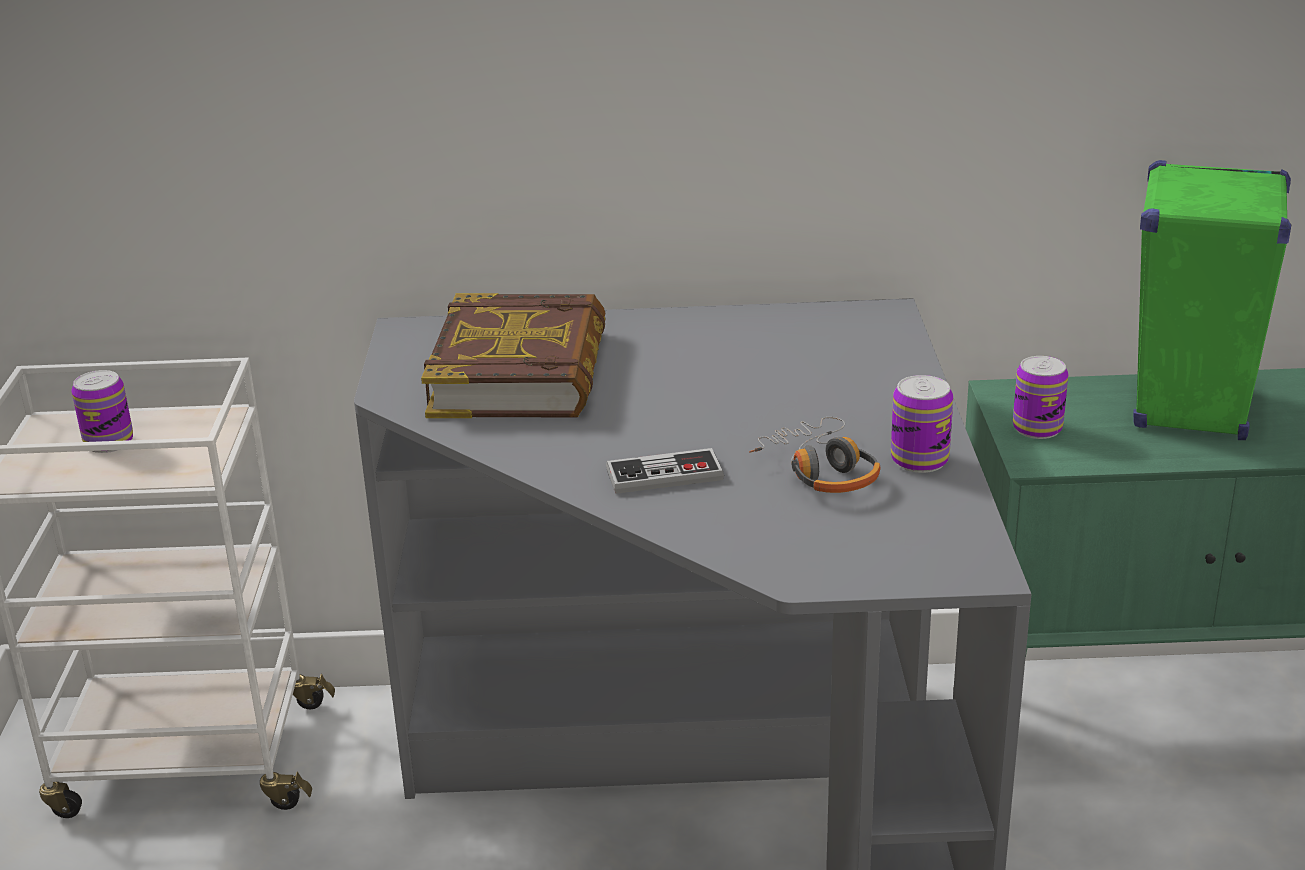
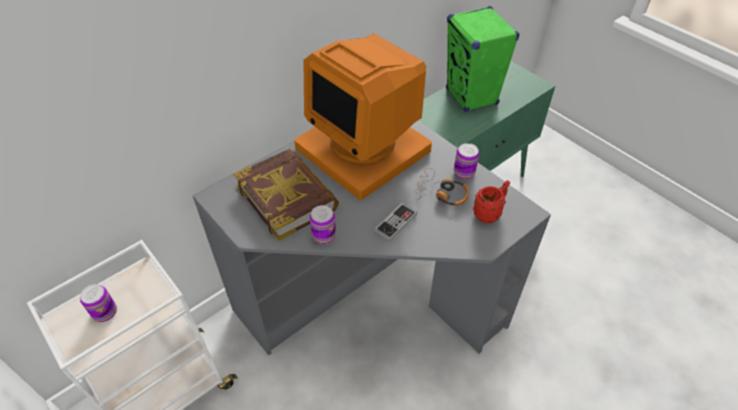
camera: 40 degrees left, 20 degrees up
(761, 359) = (365, 148): none -> monitor
(884, 536) = (489, 213): none -> red mug
(1037, 428) = (439, 126): can -> can (324, 235)

